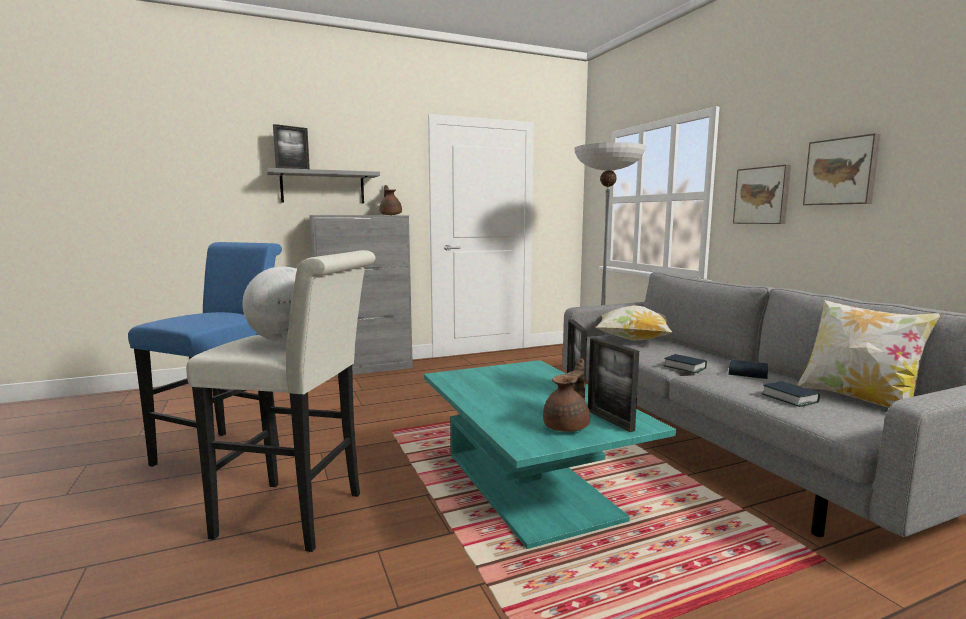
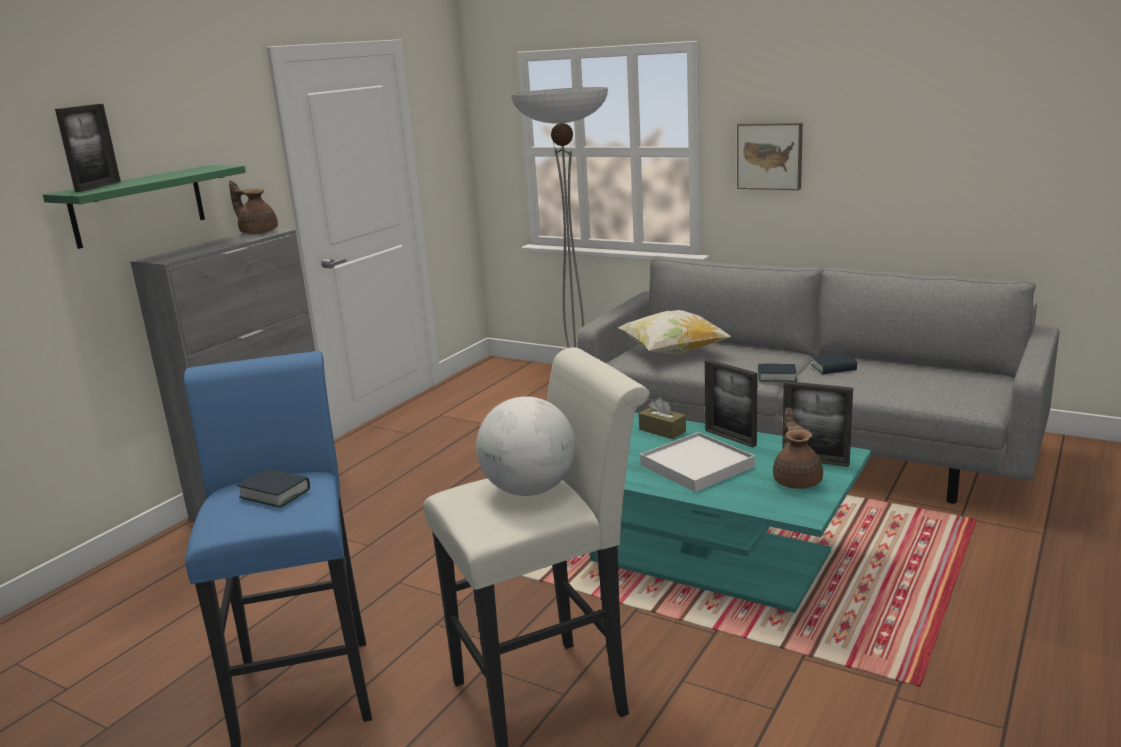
camera: 35 degrees left, 10 degrees up
(323, 187) = (138, 206): grey shelf -> green shelf
(516, 396) = (697, 466): none -> white tray
(537, 374) = (662, 430): none -> brown tissue box
(789, 398) = (902, 387): book -> book (275, 494)
(841, 171) = (861, 134): picture -> none
(857, 399) = (938, 371): pillow -> none

